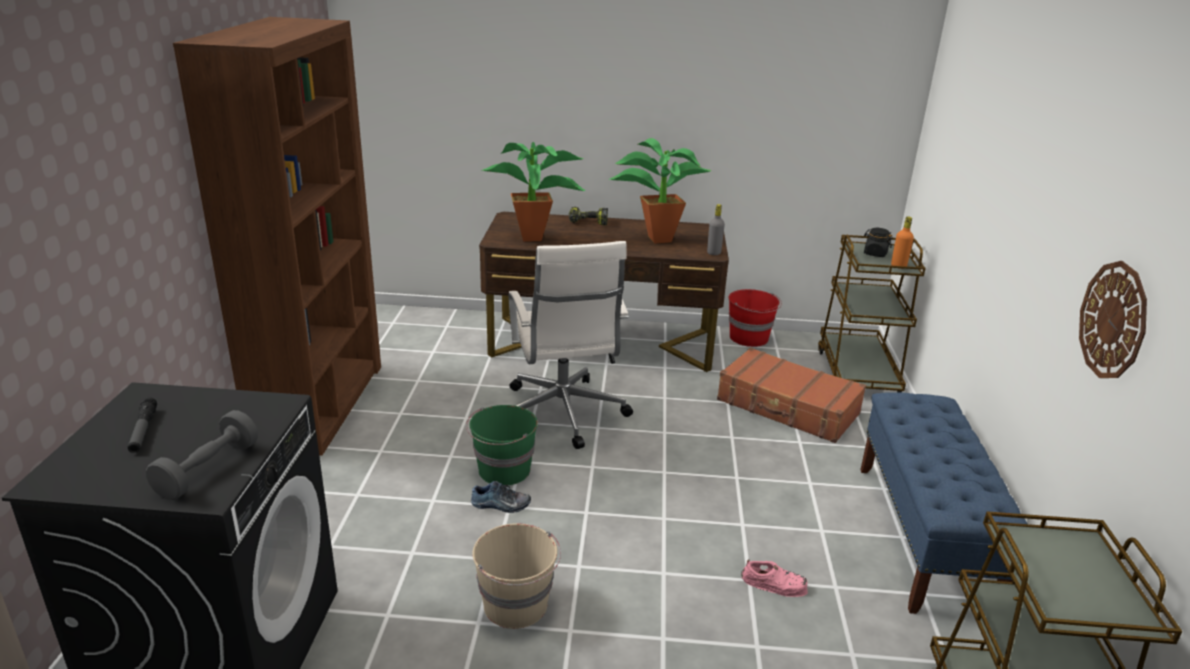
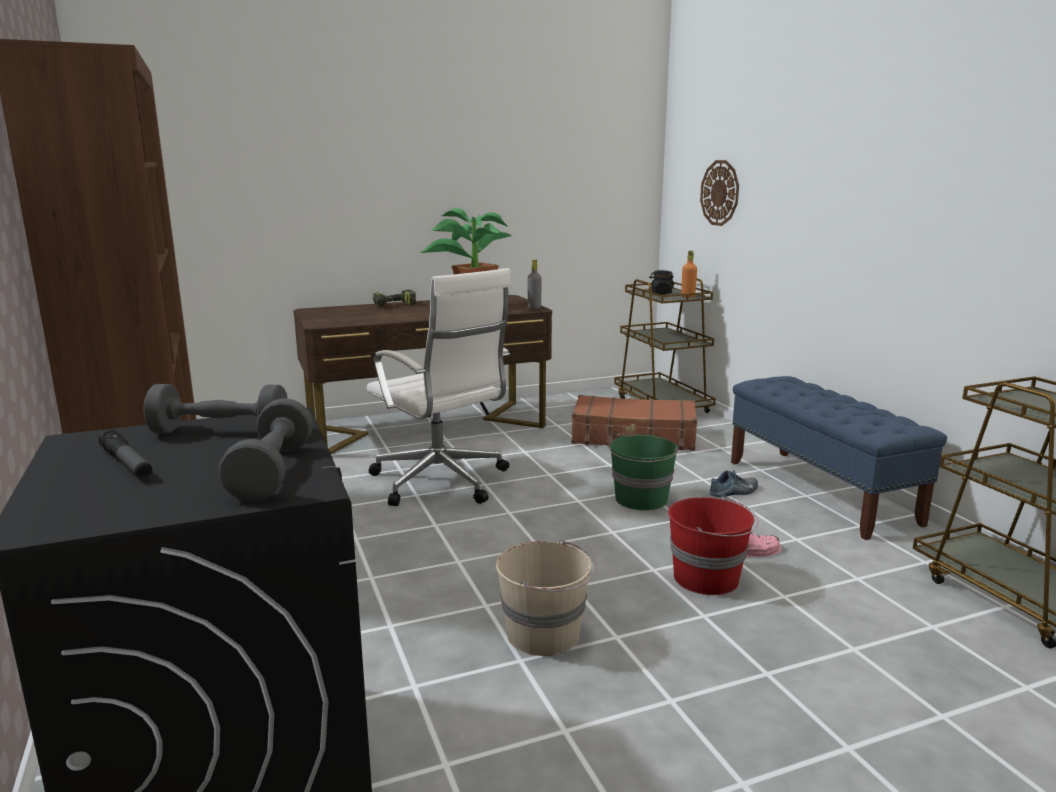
camera: 25 degrees left, 10 degrees down
(225, 411) = (220, 432): none -> grey dumbbell
(500, 505) = (448, 562): shoe -> shoe (734, 492)
(503, 470) = (424, 536): green bucket -> green bucket (641, 499)
(536, 238) = (359, 318): potted plant -> none
(749, 338) = (555, 400): red bucket -> red bucket (707, 578)
(1113, 320) = (976, 227): wall clock -> wall clock (720, 193)

